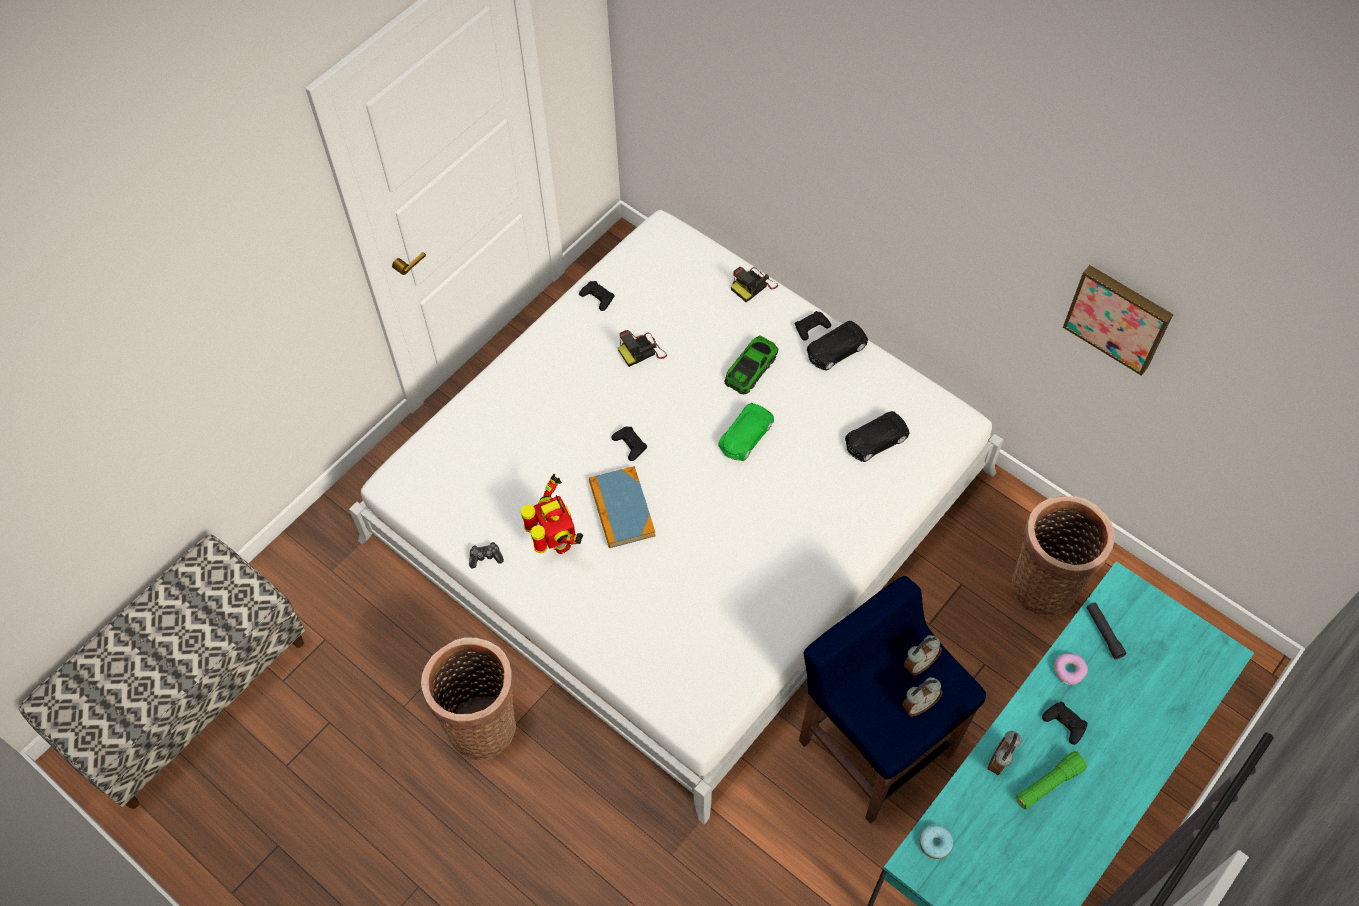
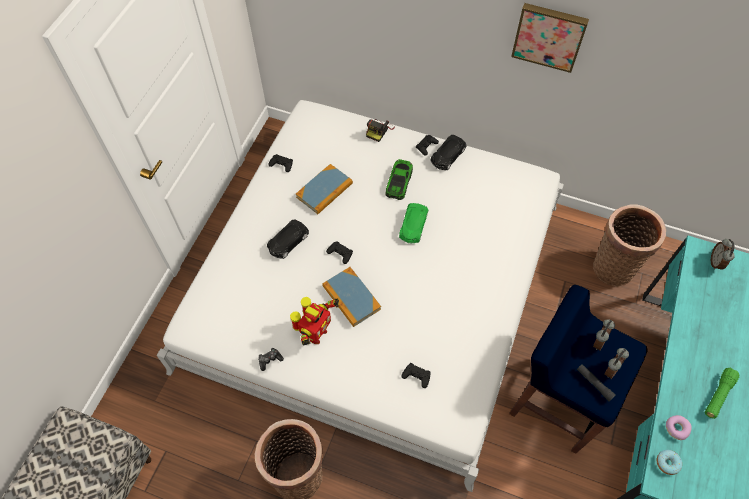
camera: 20 degrees left, 0 degrees up
(556, 543) = (316, 334): toy robot -> toy robot turned 75 degrees clockwise
(642, 351) = (324, 190): camera -> book
(875, 440) = (496, 205): black toy car -> black toy car (288, 242)
(1000, 761) = (681, 390): alarm clock -> alarm clock (716, 262)
(1064, 723) = (708, 351): black game controller -> black game controller (416, 376)
(1068, 670) = (694, 314): donut -> donut (676, 428)
(1104, 632) = (703, 283): black flashlight -> black flashlight (594, 383)
(1119, 317) = (657, 73): picture -> picture (549, 36)

